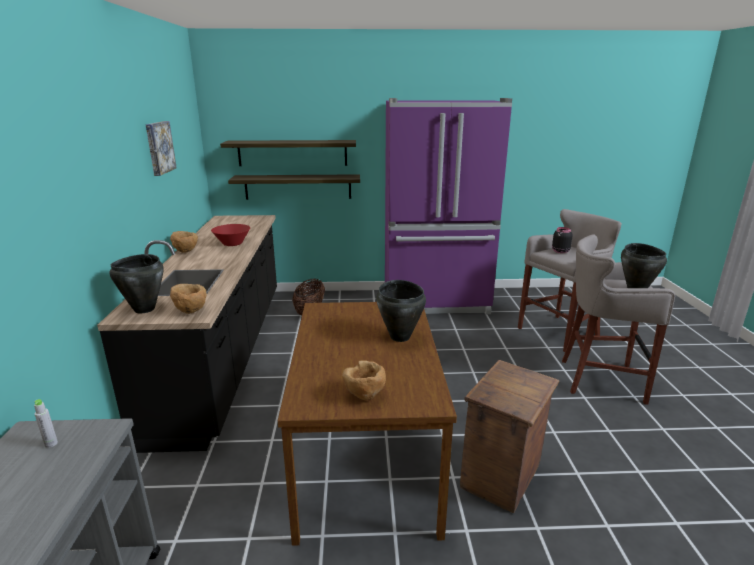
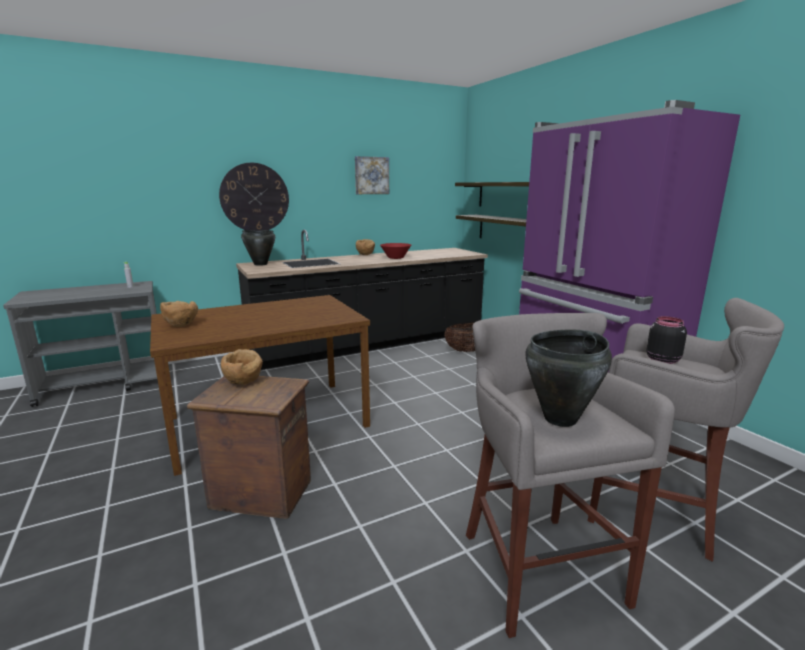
camera: 65 degrees right, 5 degrees down
(86, 211) = (255, 198): none -> wall clock
(191, 311) = (262, 269): brown bowl -> brown bowl (244, 383)
(400, 337) = (283, 322): black cooking pot -> none

